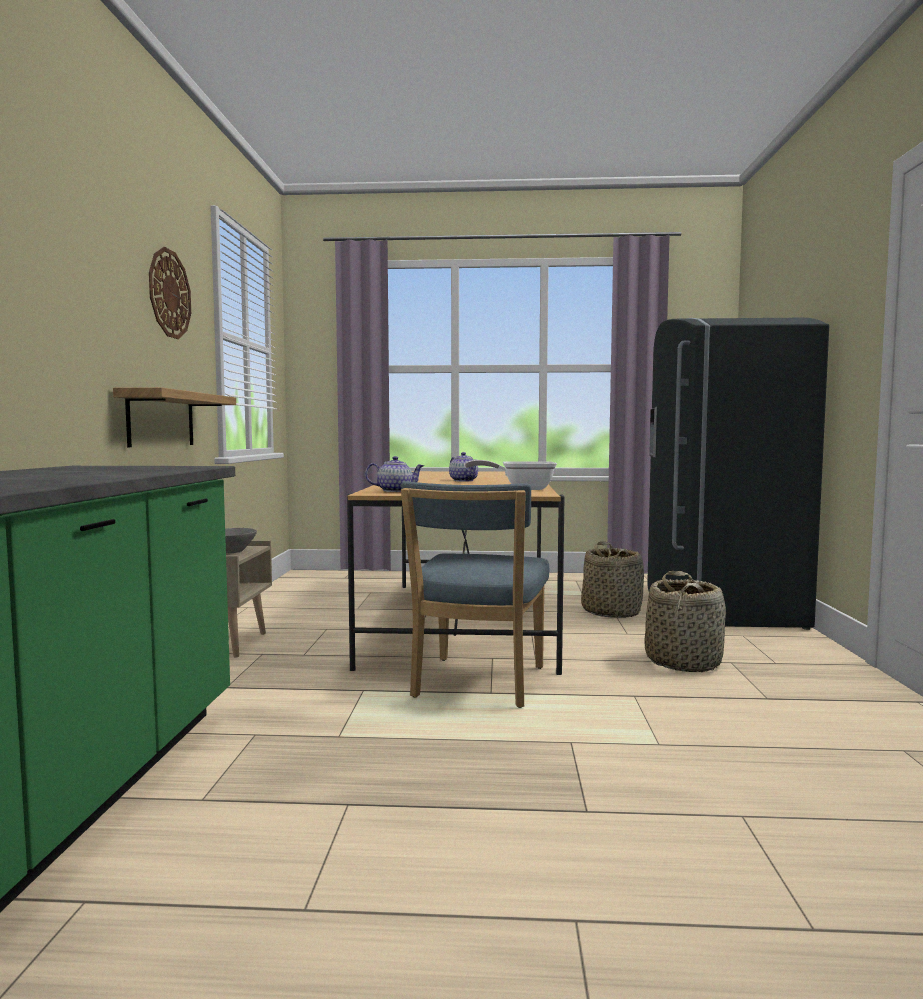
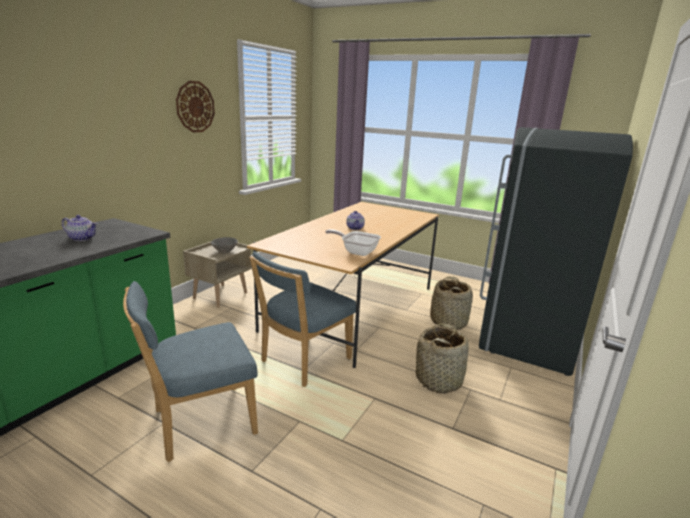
camera: 25 degrees right, 15 degrees up
(161, 419) = (189, 179): shelf -> none
(395, 491) = (282, 242): teapot -> teapot (82, 238)
(415, 786) = (199, 423): none -> blue chair

